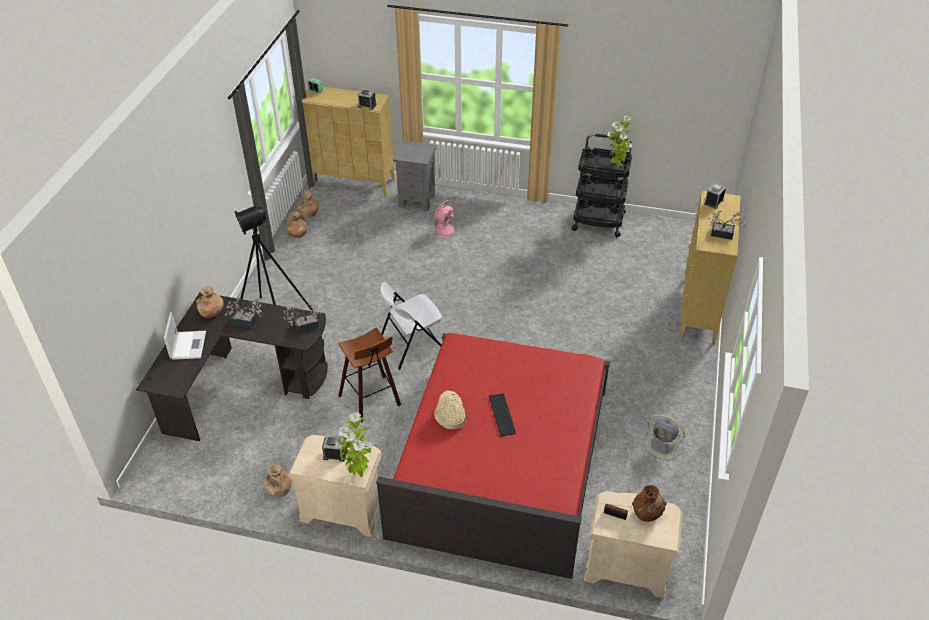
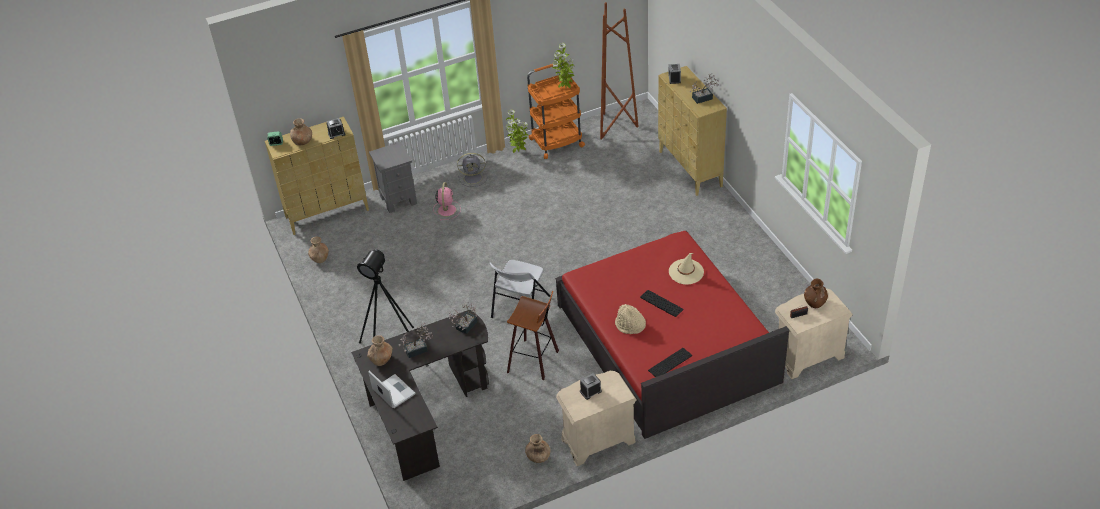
camera: 35 degrees left, 0 degrees up
(297, 234) = (329, 279): brown vase -> brown vase (303, 141)
(358, 471) = (618, 391): potted plant -> potted plant (518, 152)
(445, 479) = (670, 364): none -> keyboard
(558, 399) = (686, 272): none -> beige hat
(598, 222) = (557, 143): black cart -> orange cart
(663, 445) = (755, 270): grey fan -> grey fan (474, 178)
(666, 234) = (614, 126): none -> brown clothes rack

